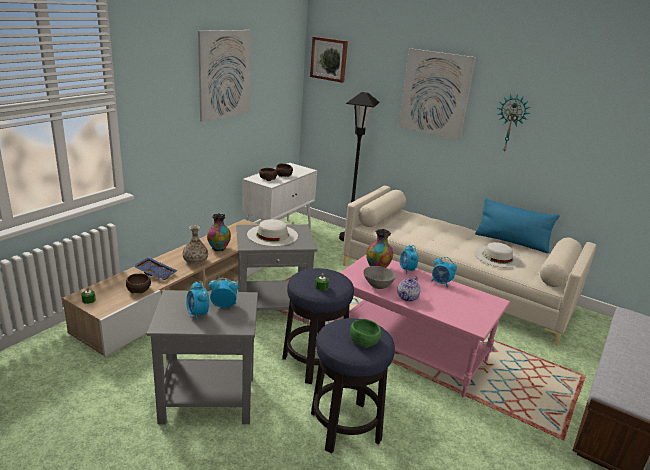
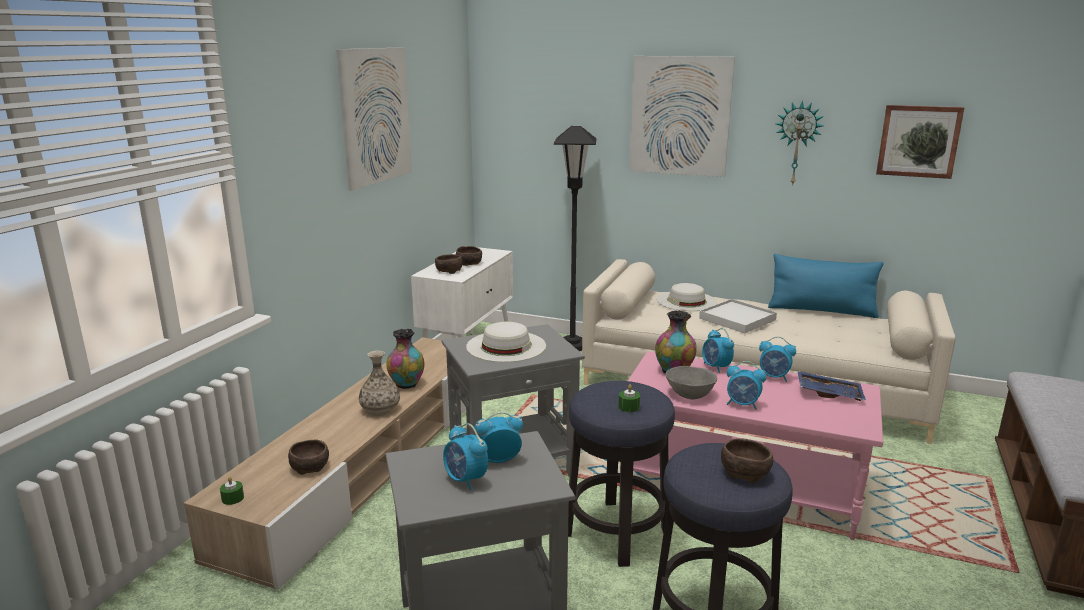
camera: 10 degrees left, 5 degrees down
(156, 273) = (325, 437): blue tray -> blue tray (829, 393)
(329, 59) = (510, 86): picture -> picture (918, 141)
(364, 340) = (744, 472): green bowl -> brown bowl
(407, 297) = (743, 404): teapot -> alarm clock
(447, 239) = (737, 319): none -> white tray
(497, 257) = (817, 332): white hat -> white hat (686, 301)

